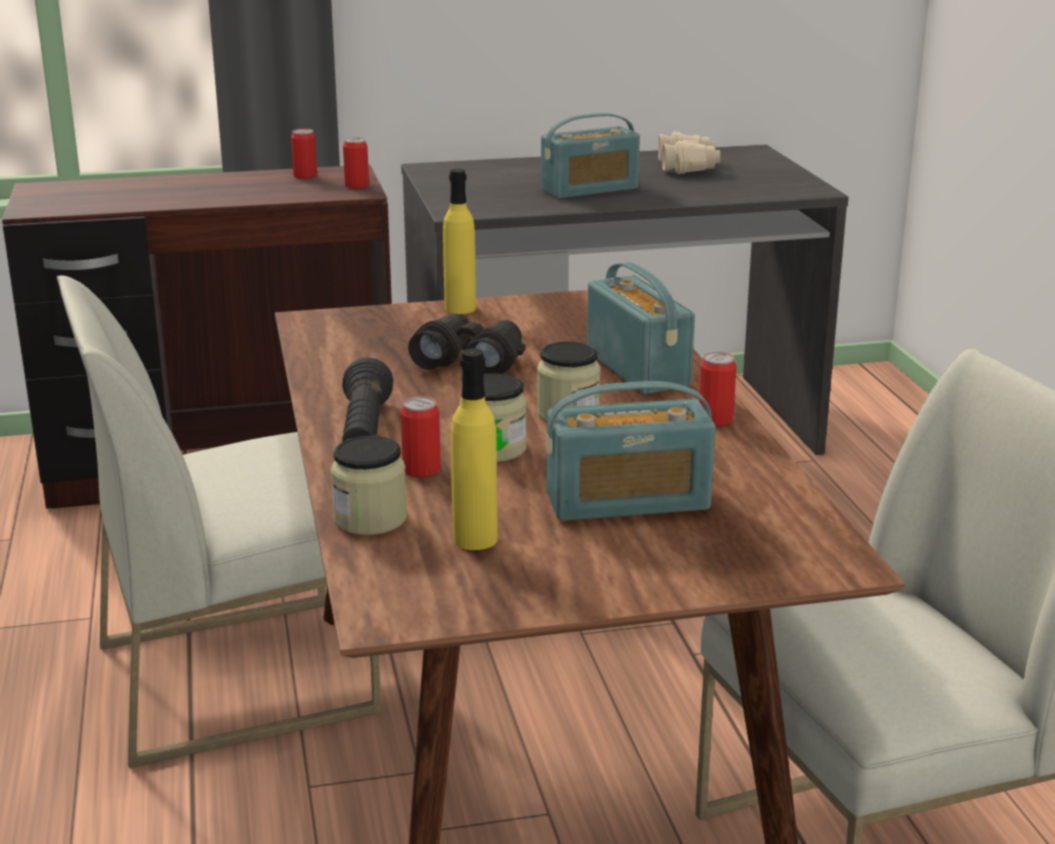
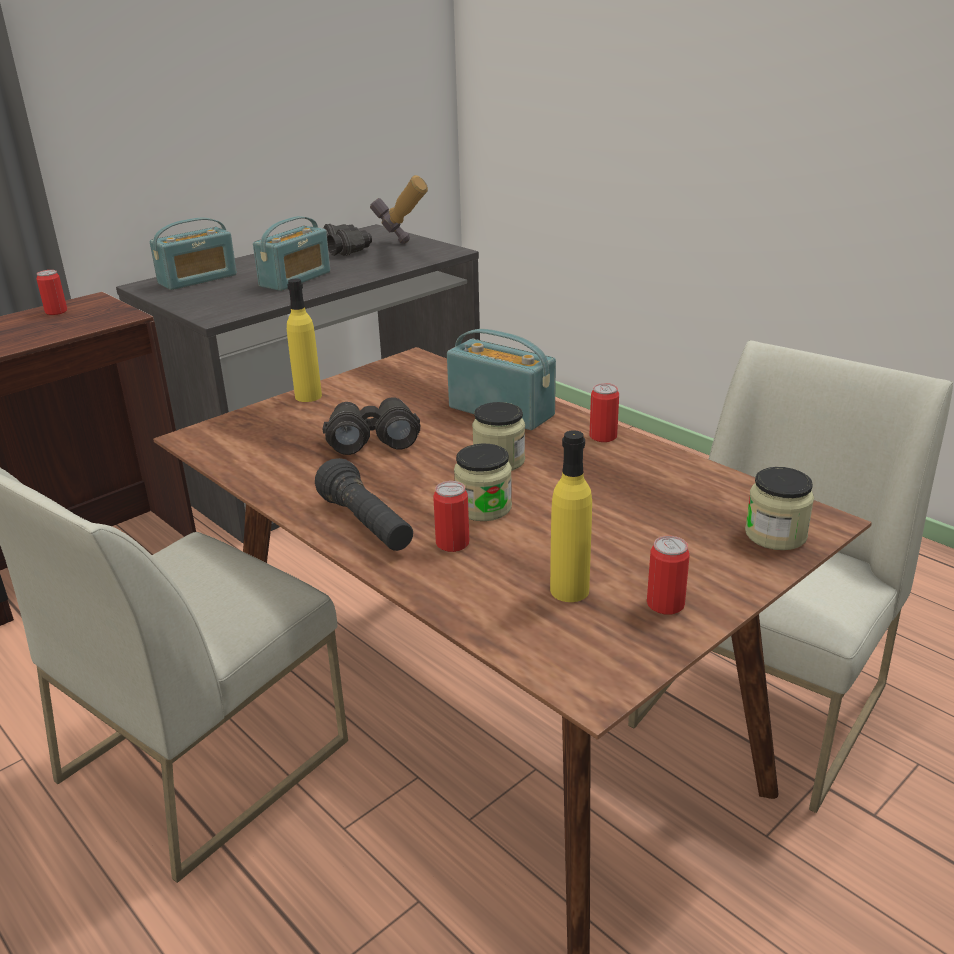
camera: 30 degrees left, 5 degrees up
(356, 185) = (114, 311): can -> can (665, 604)
(370, 519) = (469, 602): jar -> jar (775, 535)
(627, 502) = (632, 520): radio -> radio (197, 279)
(688, 167) = (345, 249): beige binoculars -> black binoculars
(750, 181) = (401, 252): none -> hammer

